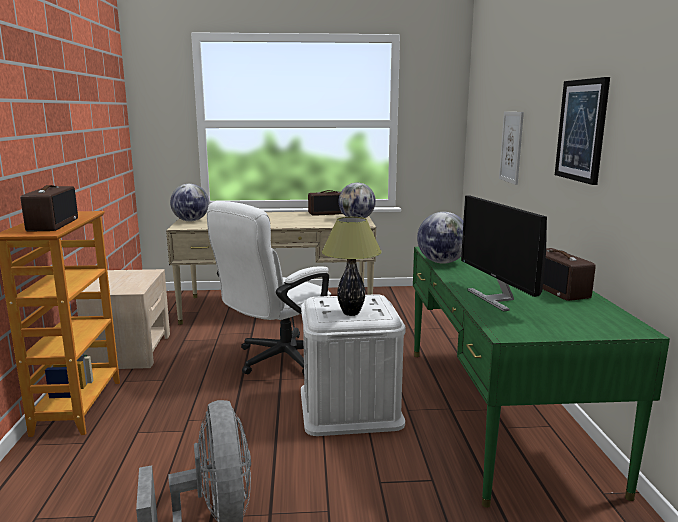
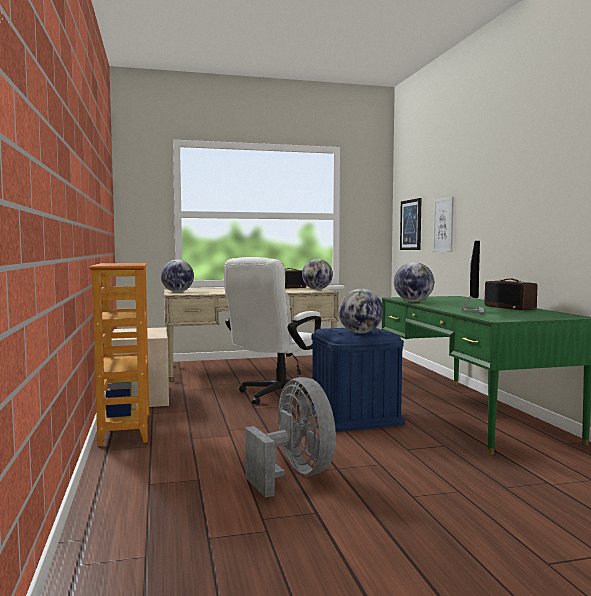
camera: 10 degrees left, 10 degrees down
(52, 225) = (125, 264): radio -> none
(350, 407) = (355, 416): white storage box -> blue storage box
(351, 313) = (360, 333): table lamp -> globe
(496, 298) = (472, 311): monitor -> monitor turned 135 degrees counterclockwise
(582, 130) = (510, 199): picture -> picture (411, 225)

